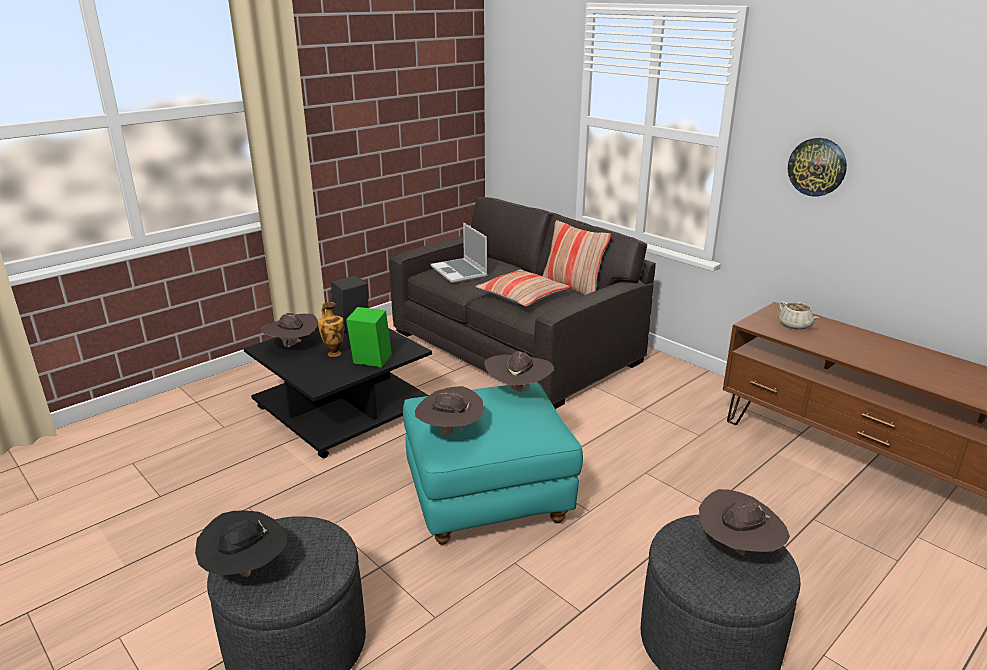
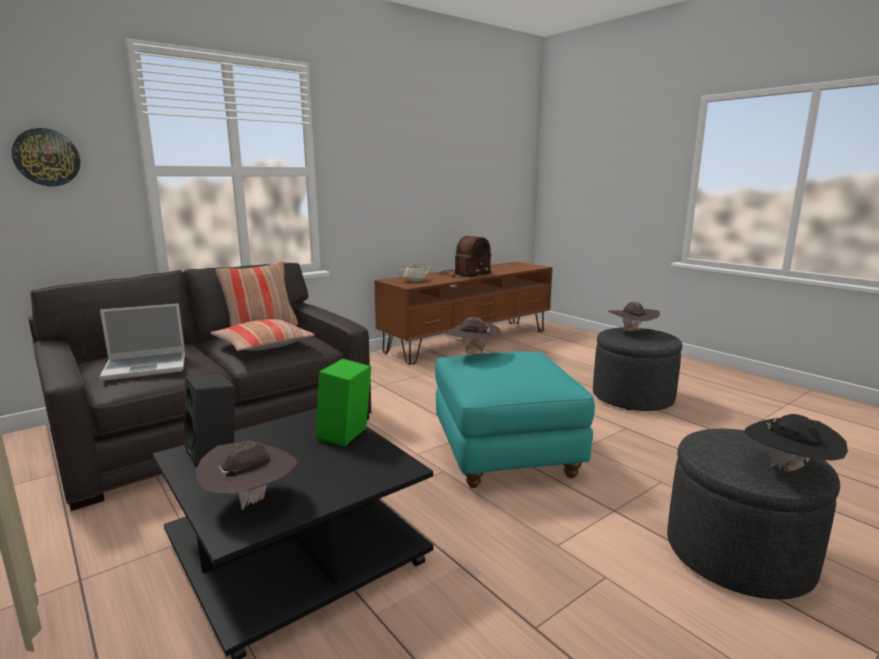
camera: 85 degrees left, 10 degrees down
(334, 353) = (303, 462): vase -> none
(449, 433) = (548, 377): brown hat -> none
(817, 167) = (377, 178): wall clock -> wall clock (46, 157)
(886, 357) = (463, 274): none -> radio

